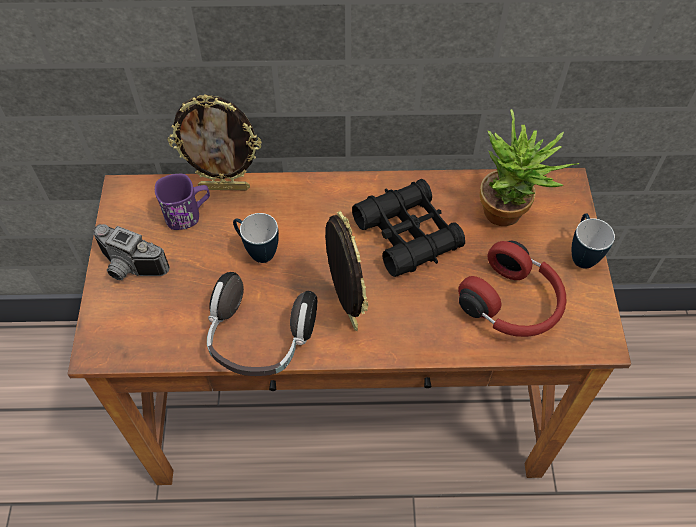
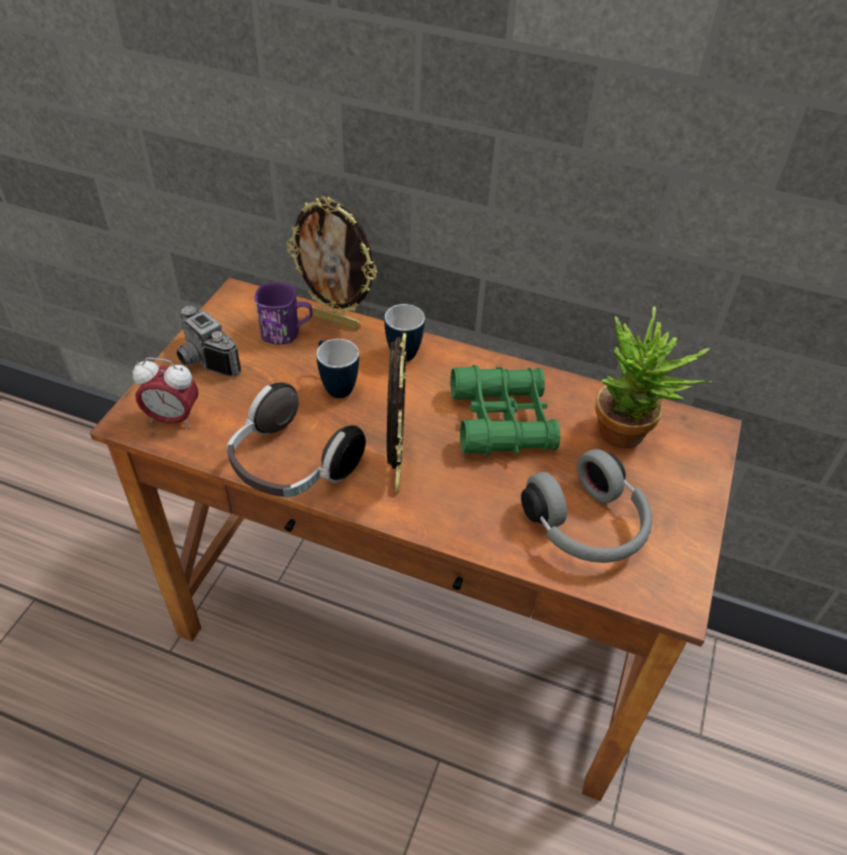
camera: 20 degrees right, 10 degrees down
(134, 333) = (173, 418): none -> alarm clock
(407, 234) = (502, 420): black binoculars -> green binoculars
(512, 304) = (587, 527): red headphones -> grey headphones
(581, 254) = (696, 503): mug -> mug (406, 349)

